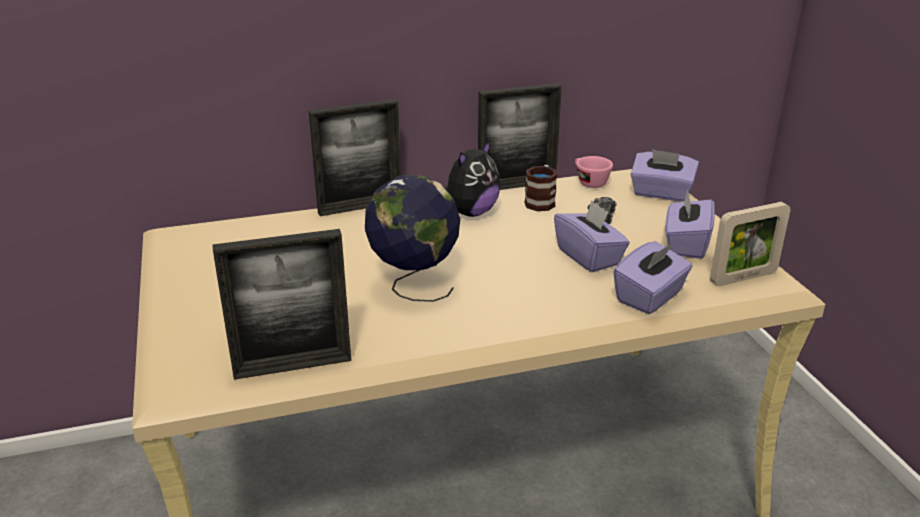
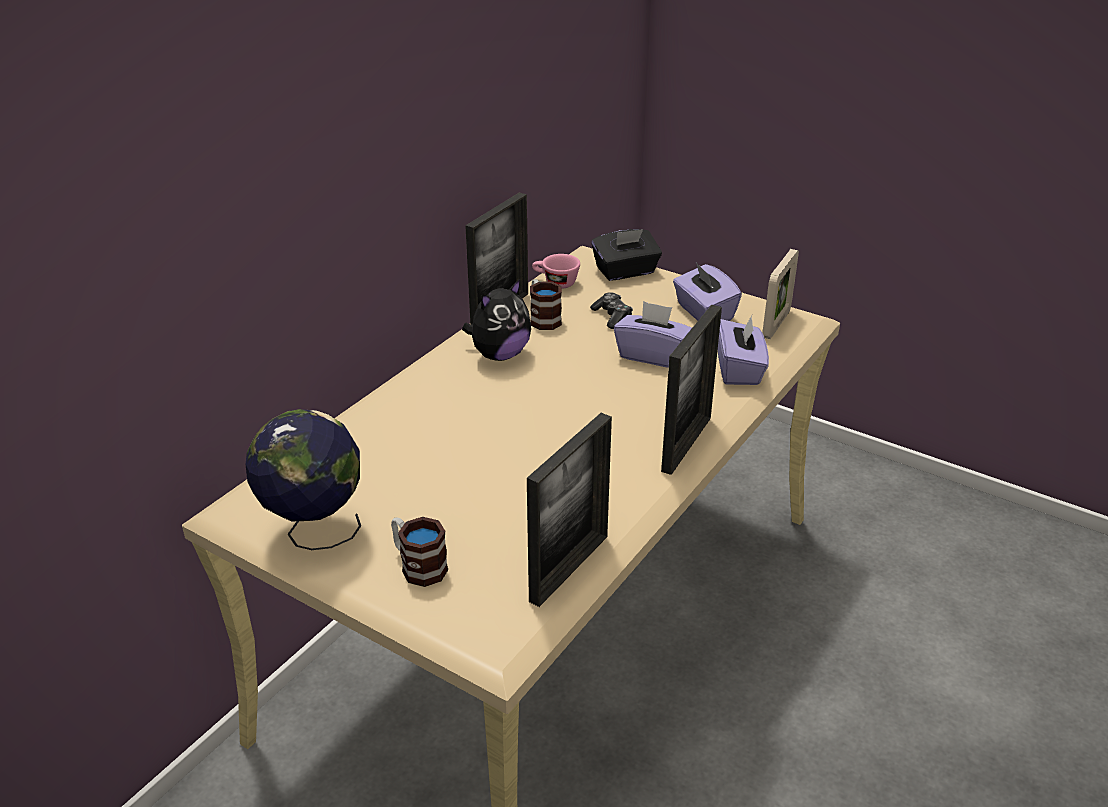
camera: 40 degrees left, 5 degrees up
(209, 314) = (418, 565): none -> mug
(360, 207) = (389, 393): picture frame -> picture frame (686, 444)
(414, 286) = (556, 446): globe -> globe (314, 531)
(470, 212) = (499, 355): plush toy -> plush toy turned 45 degrees clockwise
(661, 193) = (626, 272): purple tissue box -> black tissue box

